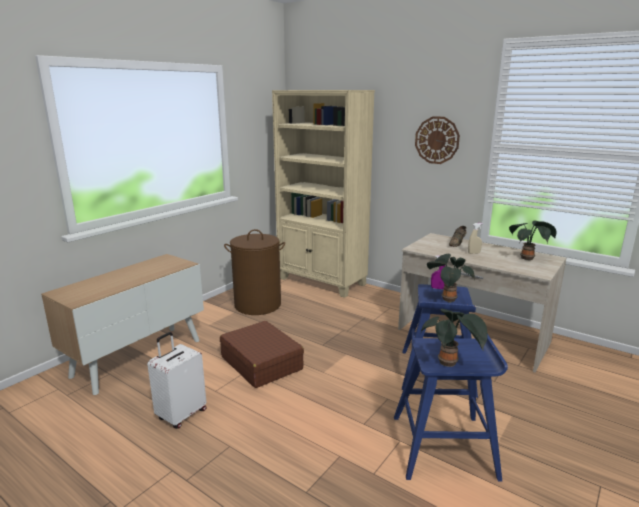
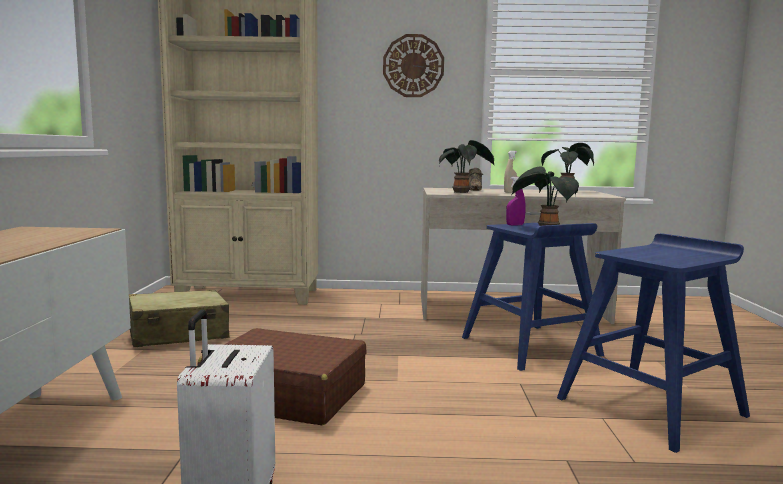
camera: 35 degrees left, 10 degrees down
(257, 305) = (177, 334): brown laundry basket -> beige suitcase
(449, 364) = (683, 259): potted plant -> potted plant (463, 193)

